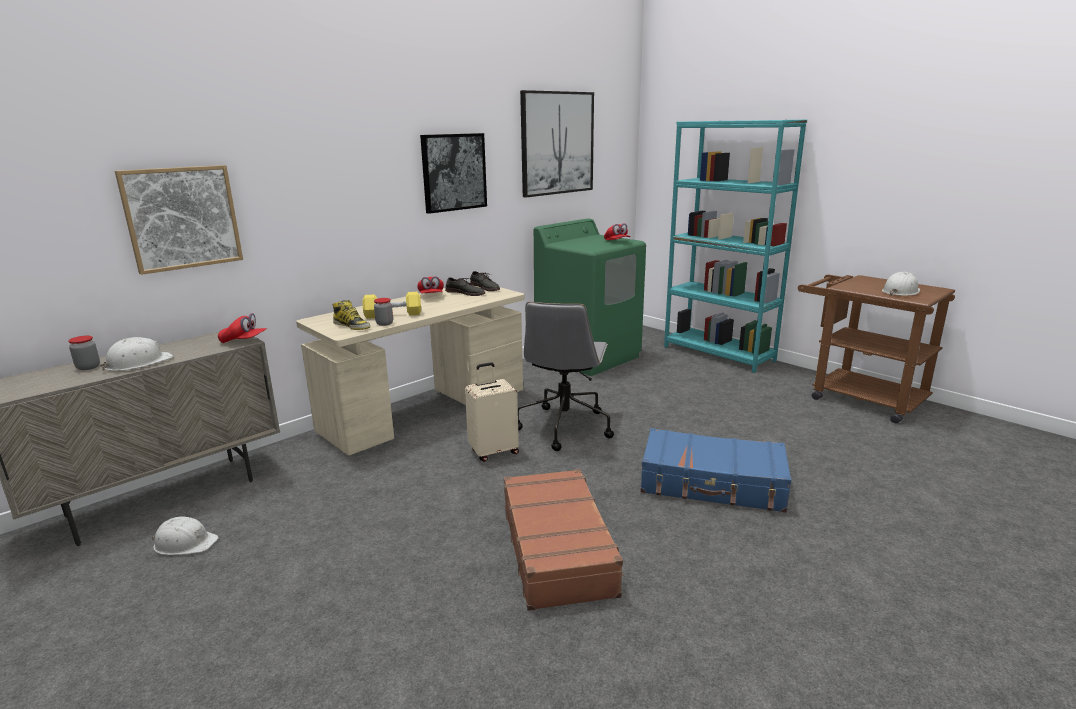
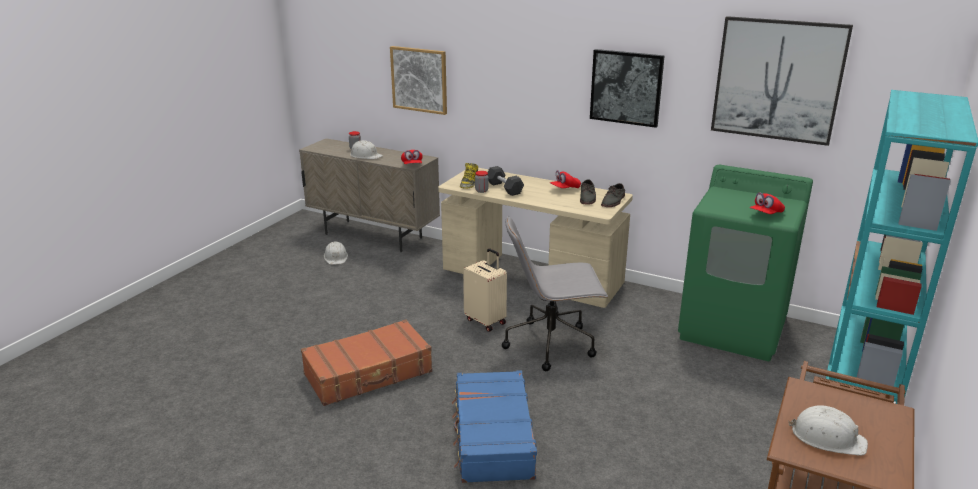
camera: 70 degrees right, 5 degrees up
(393, 315) = (504, 188): yellow dumbbell -> black dumbbell

